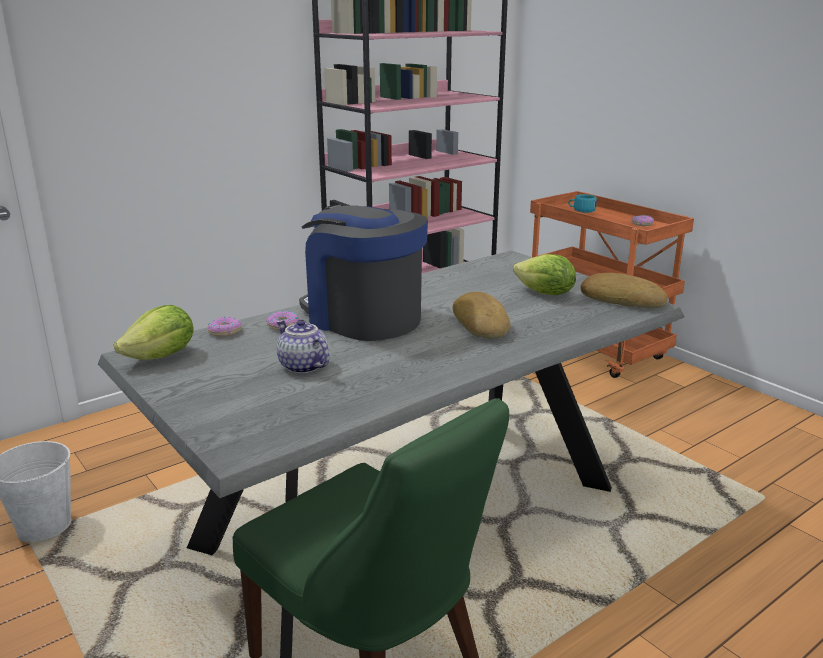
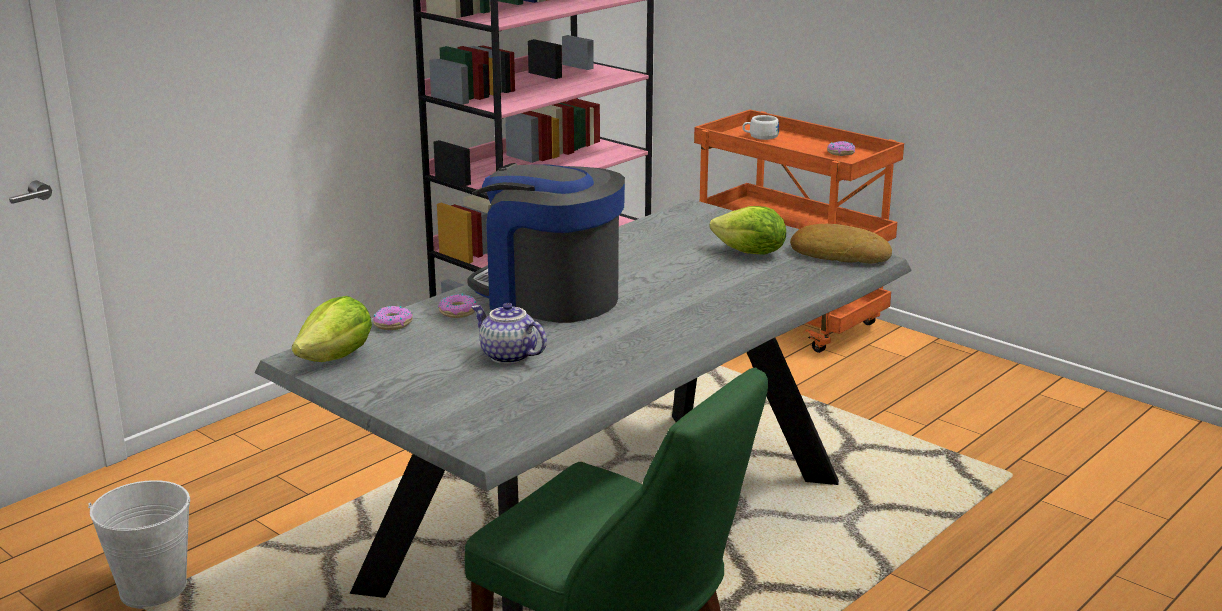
camera: 10 degrees left, 0 degrees up
(482, 323) = (690, 293): bread -> none
(581, 210) = (760, 136): turquoise cup -> white cup

